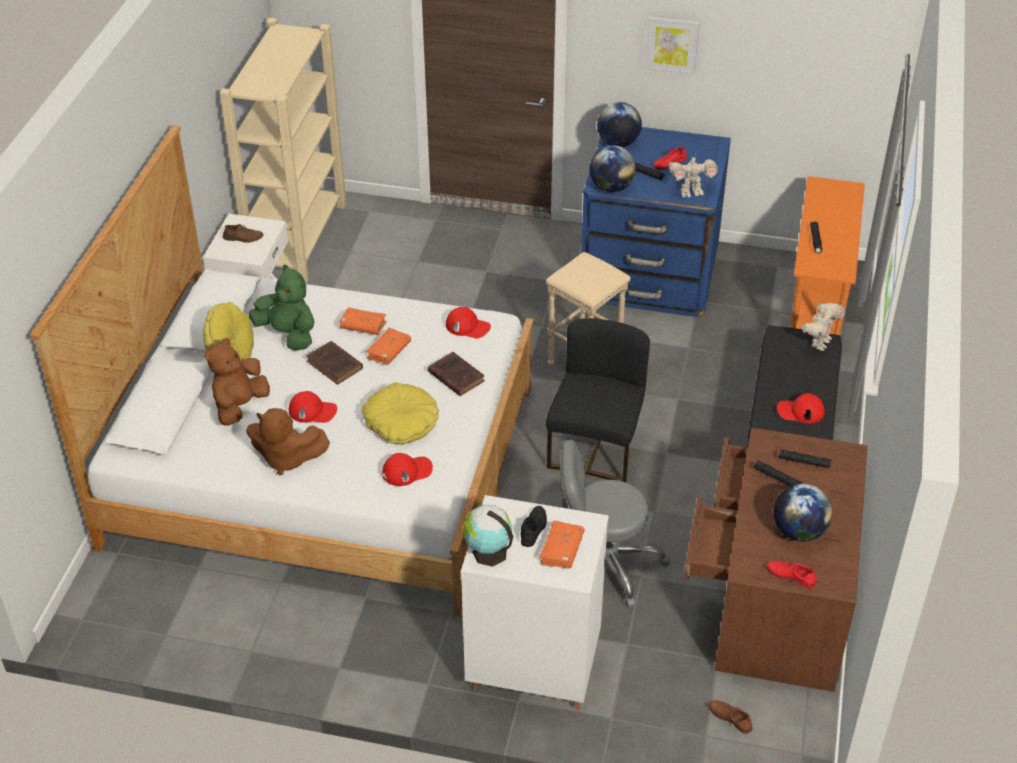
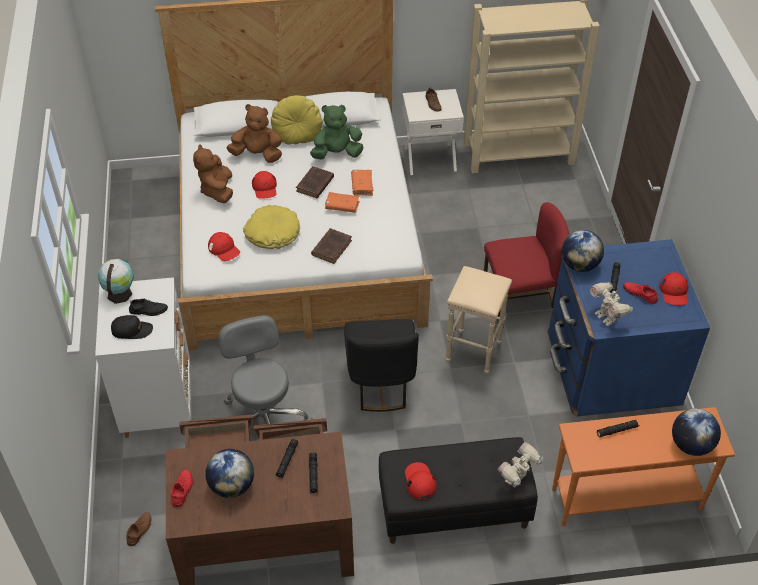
camera: 70 degrees right, 5 degrees up
(288, 334) = (337, 154): green plush toy -> green plush toy turned 120 degrees counterclockwise
(468, 326) = (389, 239): red cap -> red cap (674, 292)
(523, 305) = (520, 296): none -> red chair
(561, 550) = (132, 330): orange book -> black cap
(596, 448) = (380, 383): black chair -> black chair turned 90 degrees clockwise
(618, 143) = (646, 254): globe -> globe (691, 445)
(672, 44) = (712, 214): picture -> none
(819, 342) = (517, 479): toy robot -> toy robot turned 120 degrees clockwise

